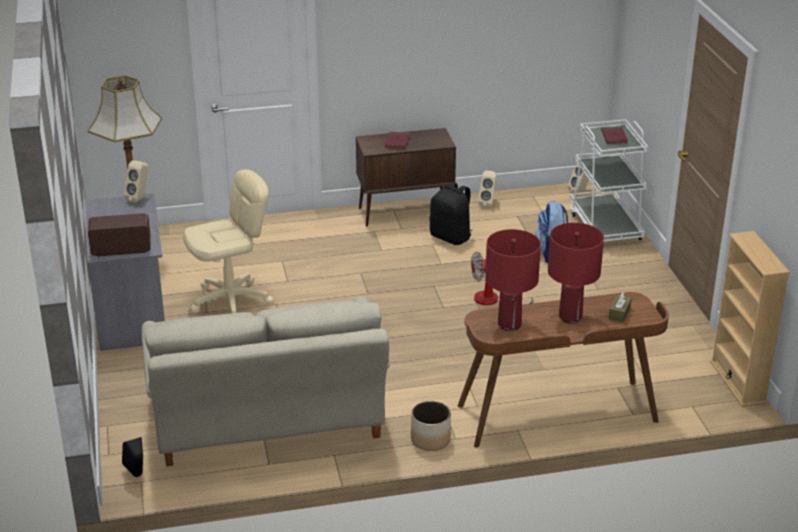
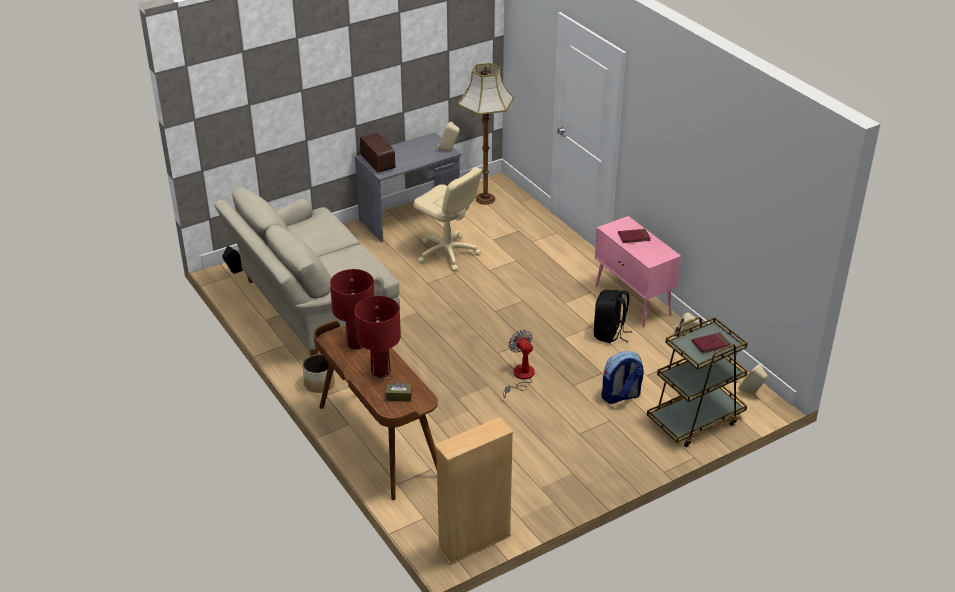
camera: 70 degrees right, 5 degrees up
(406, 212) = (633, 301): brown cabinet -> pink cabinet
(605, 226) = (695, 420): white cart -> brown cart

